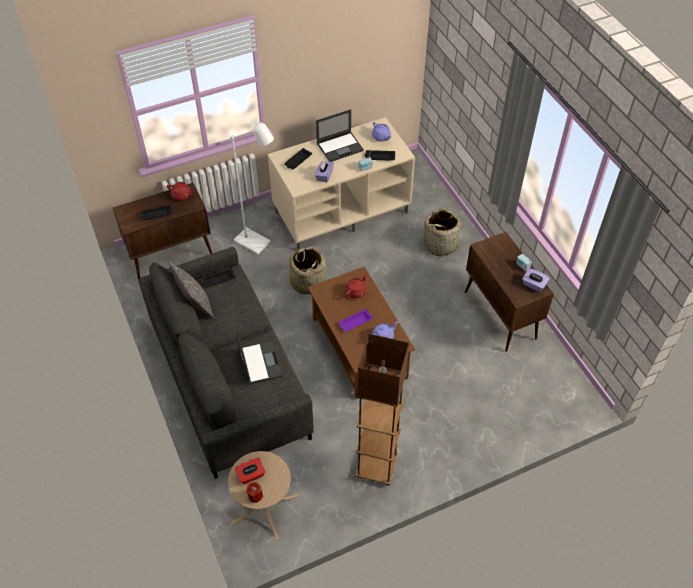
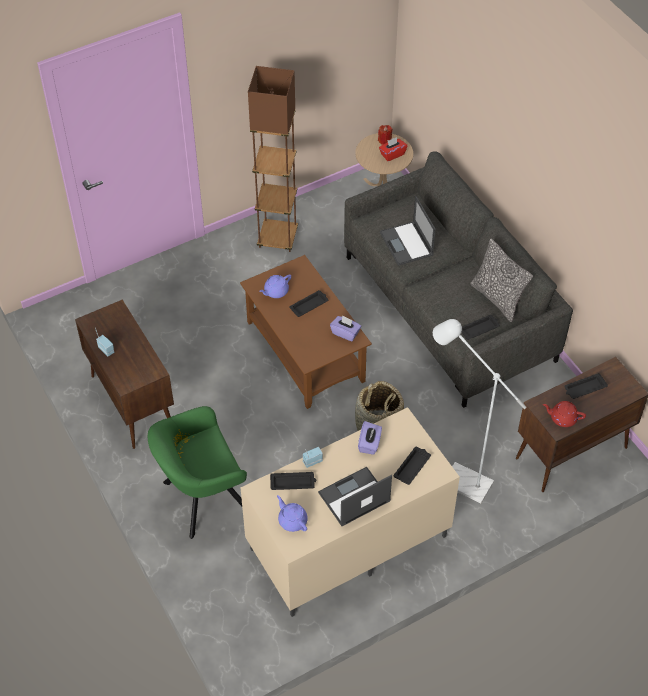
camera: 175 degrees right, 0 degrees up
(355, 322) = (309, 305): purple tray -> black tray
(356, 291) = (311, 341): red teapot -> none
(441, 244) = (202, 499): basket -> green armchair
(533, 285) = (97, 327): purple tissue box -> purple tissue box (345, 333)

